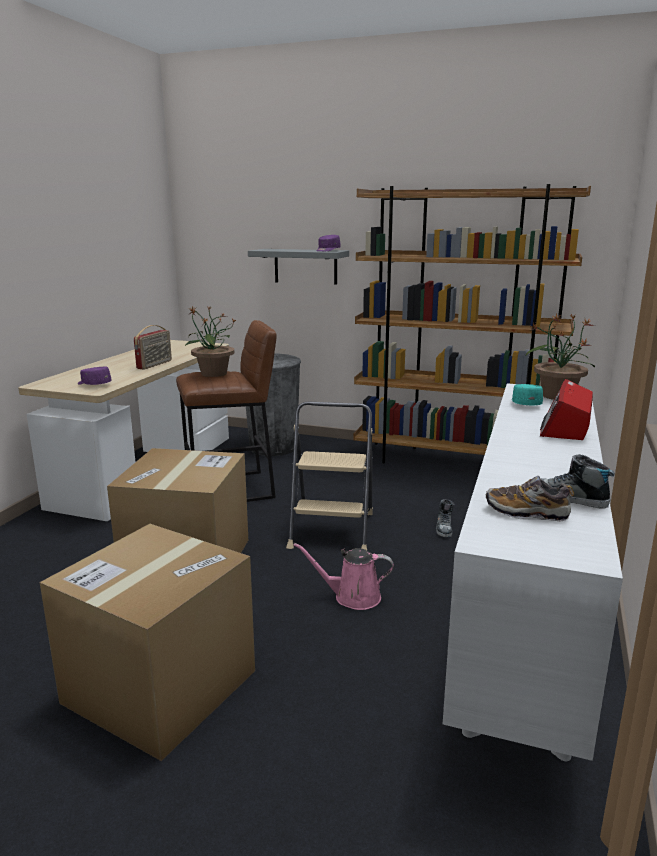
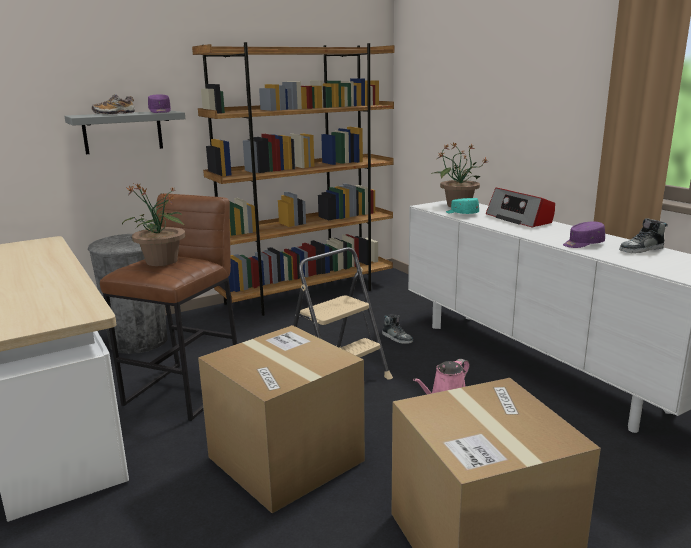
camera: 50 degrees left, 0 degrees up
(94, 384) = (60, 311): purple cap -> purple cap (582, 244)
(155, 364) = (55, 273): radio -> none
(527, 513) = (655, 261): shoe -> shoe (114, 114)

